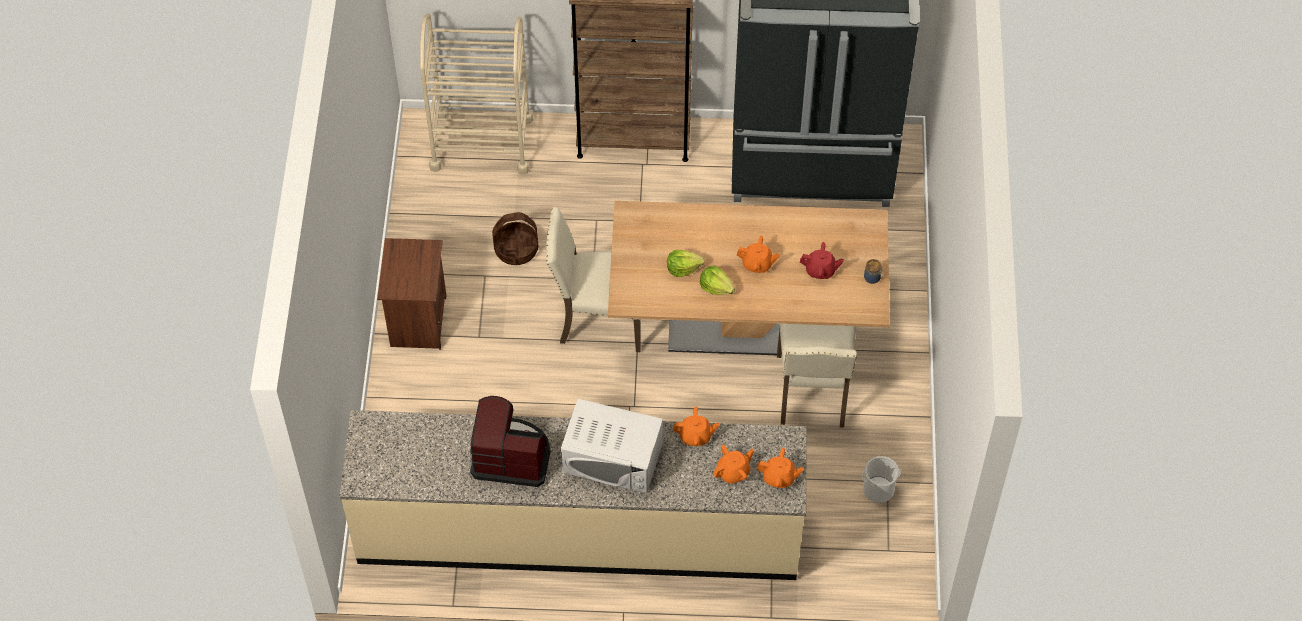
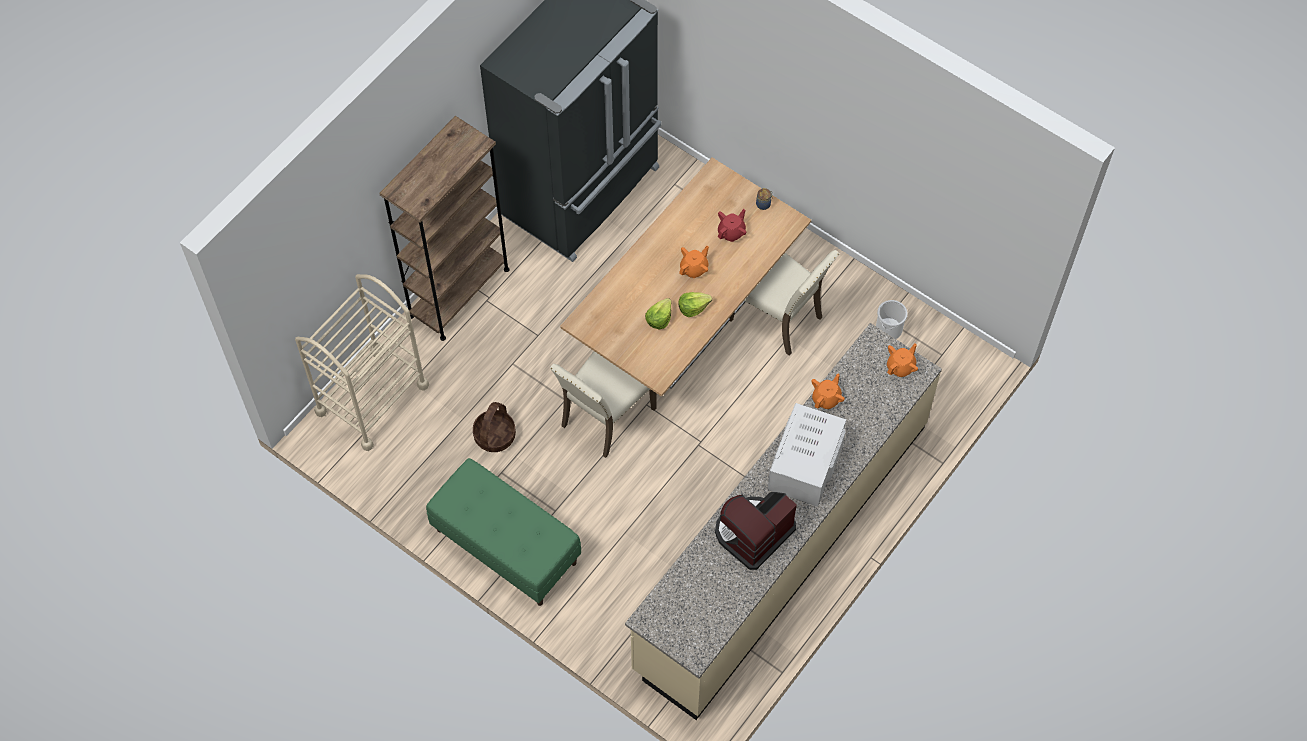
camera: 55 degrees left, 5 degrees up
(417, 321) = (505, 546): brown nightstand -> green bench
(613, 458) = (805, 464): white microwave -> white microwave turned 150 degrees clockwise
(733, 472) = (875, 393): orange teapot -> none

